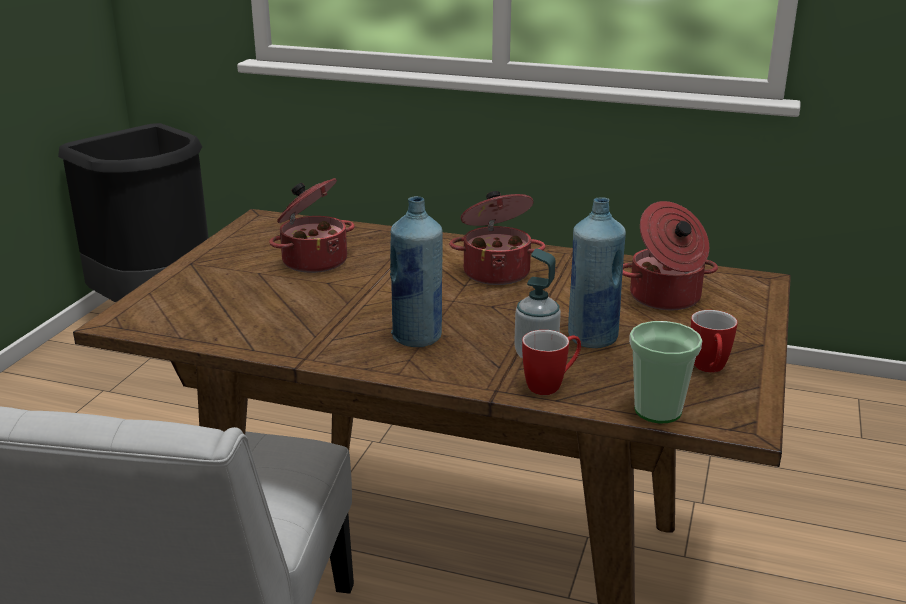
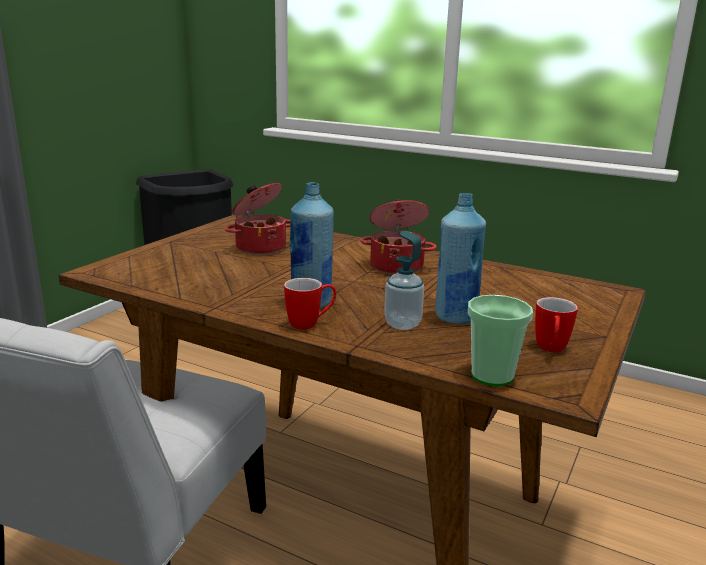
camera: 10 degrees right, 5 degrees down
(551, 385) = (405, 347): mug -> mug (310, 324)
(665, 298) = (530, 295): cooking pot -> none

